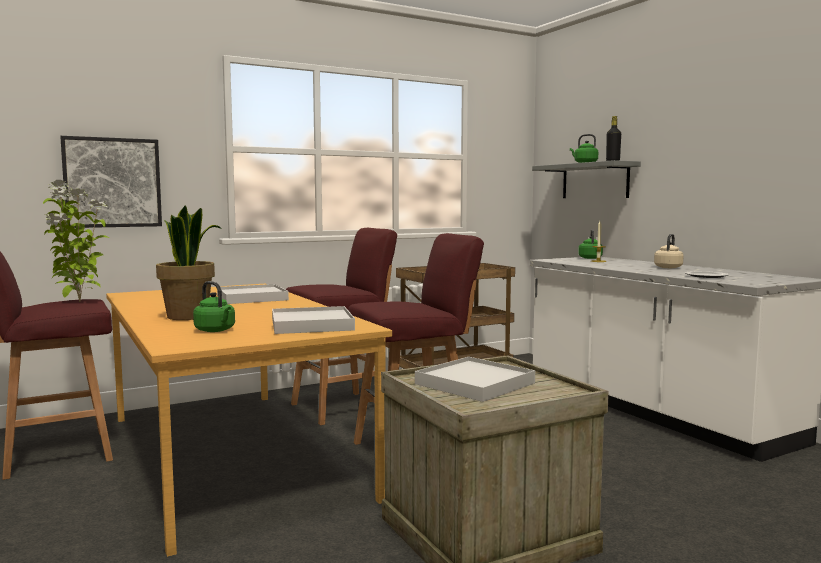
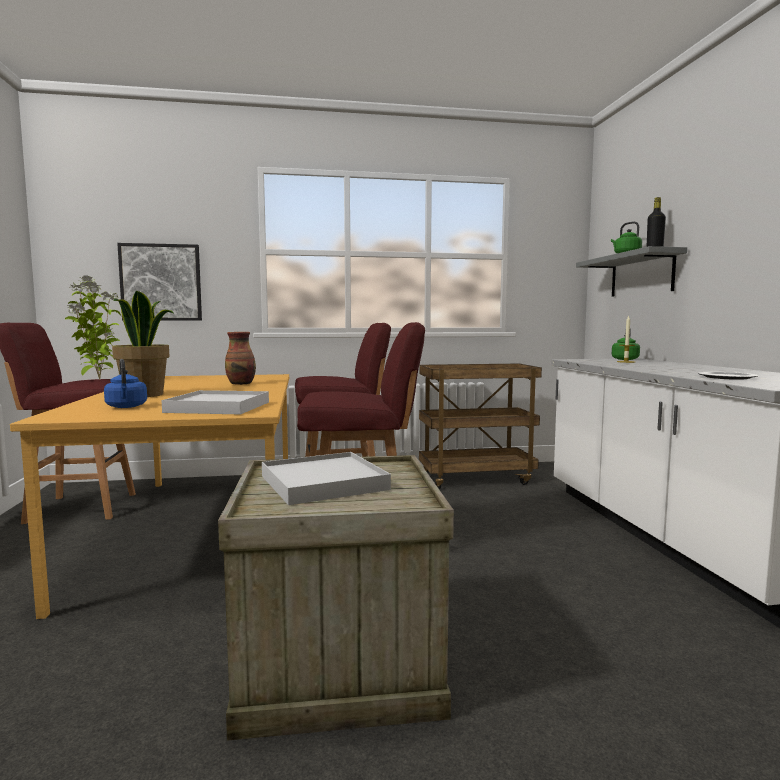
camera: 20 degrees right, 0 degrees up
(216, 330) = (126, 407): green kettle -> blue kettle
(252, 298) = (241, 384): white tray -> vase
(668, 267) = (699, 368): beige kettle -> none

